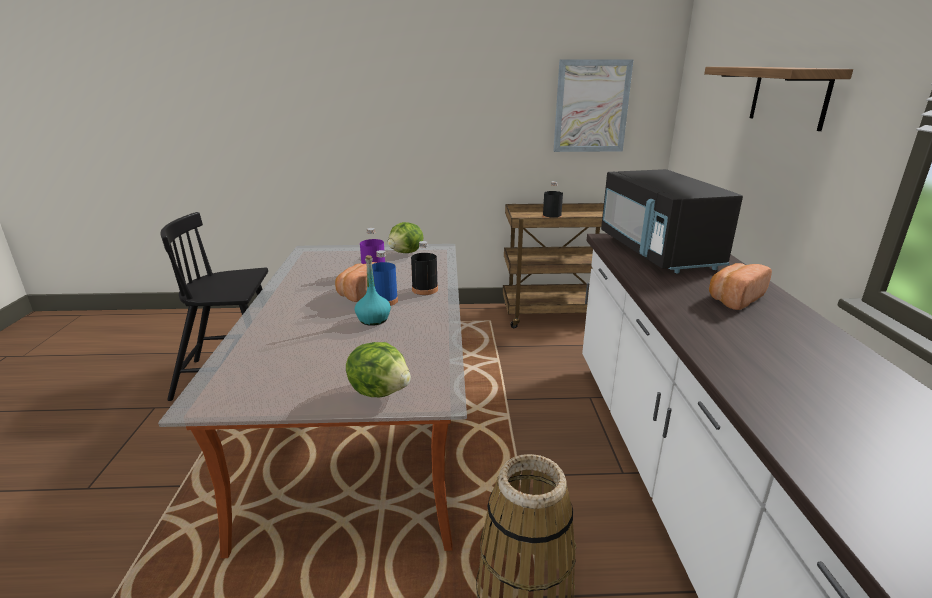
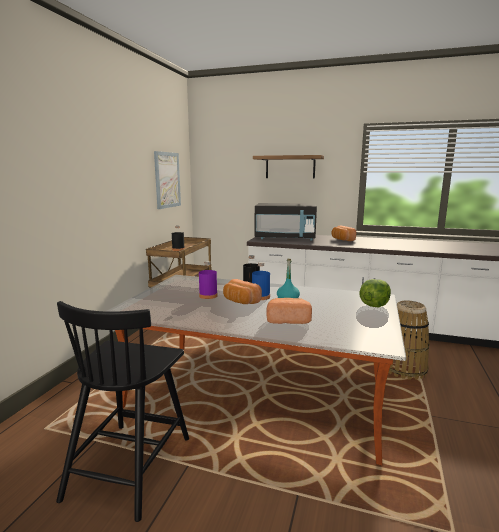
camera: 70 degrees left, 10 degrees down
(295, 328) = (288, 320): none -> bread
(406, 252) = (176, 285): lettuce -> none

